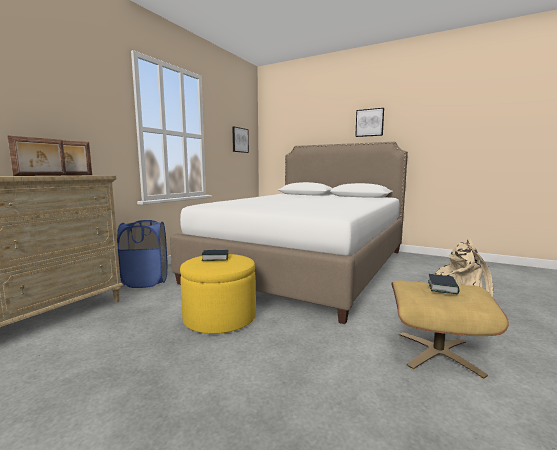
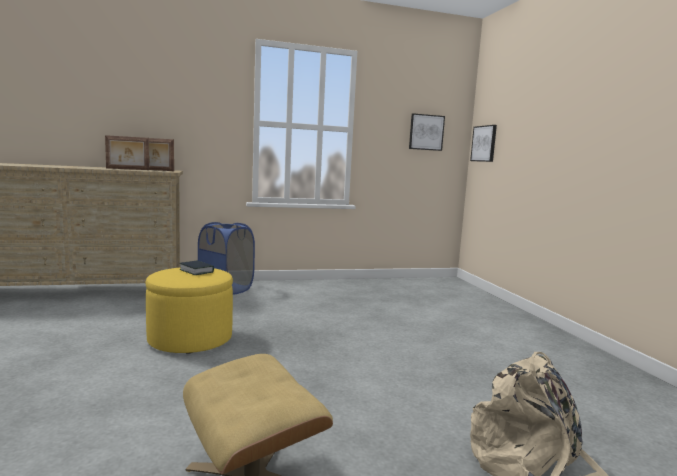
camera: 45 degrees right, 0 degrees up
(305, 265) = (405, 328): white bed -> none
(369, 122) = (613, 97): picture -> picture (484, 143)
(442, 287) = (267, 381): book -> none

